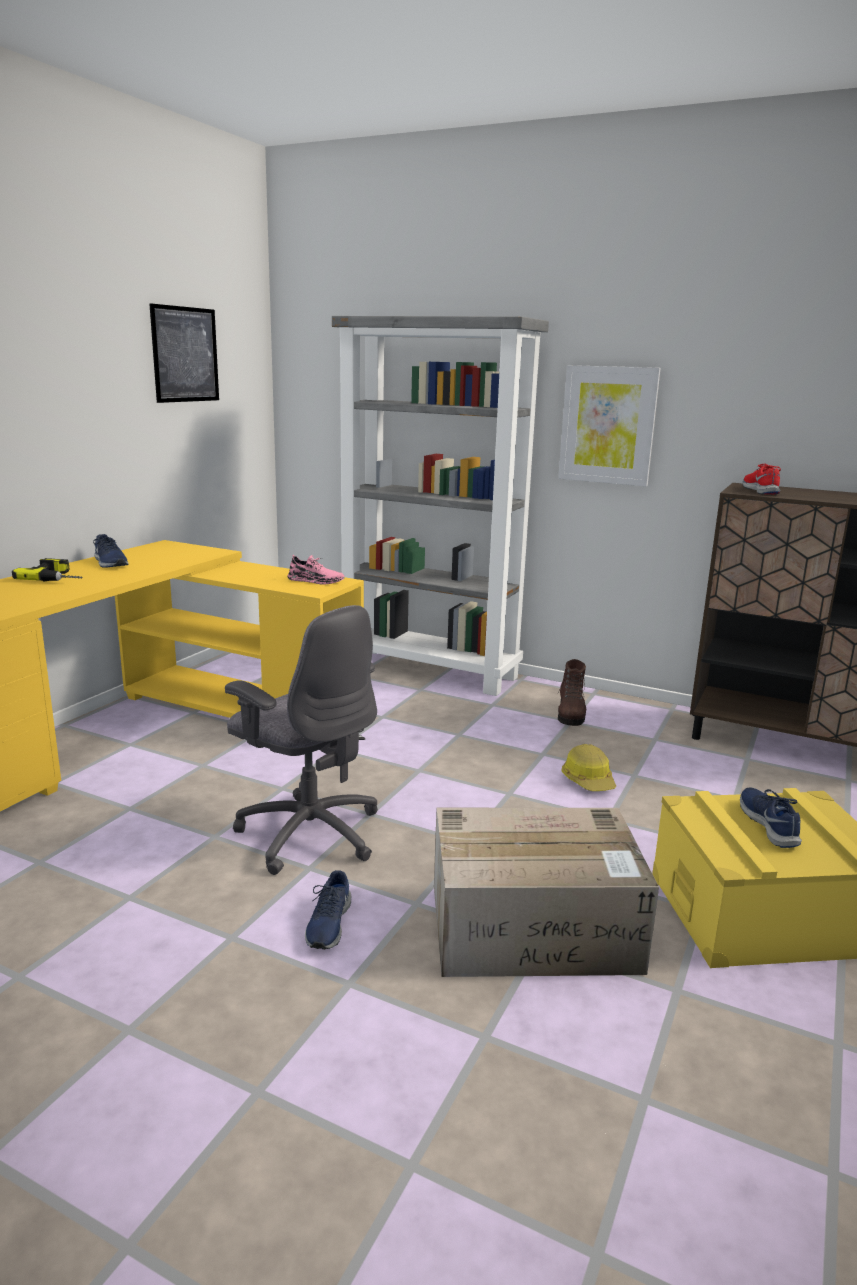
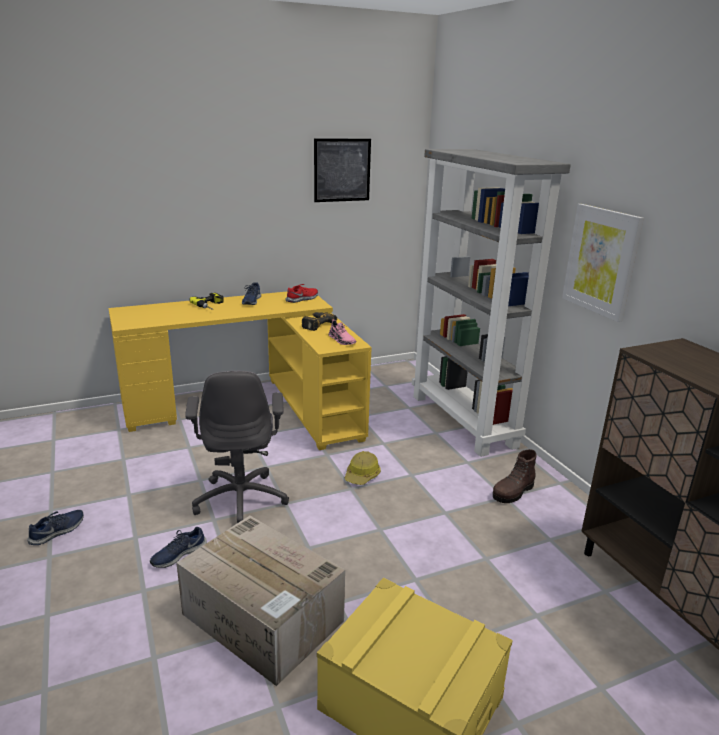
camera: 40 degrees right, 5 degrees up
(245, 573) = (315, 324): none -> power drill
(589, 780) = (446, 546): hard hat -> hard hat (362, 475)
(761, 490) = (675, 354): red shoe -> red shoe (302, 299)
(769, 824) = (417, 637): blue shoe -> blue shoe (58, 531)

